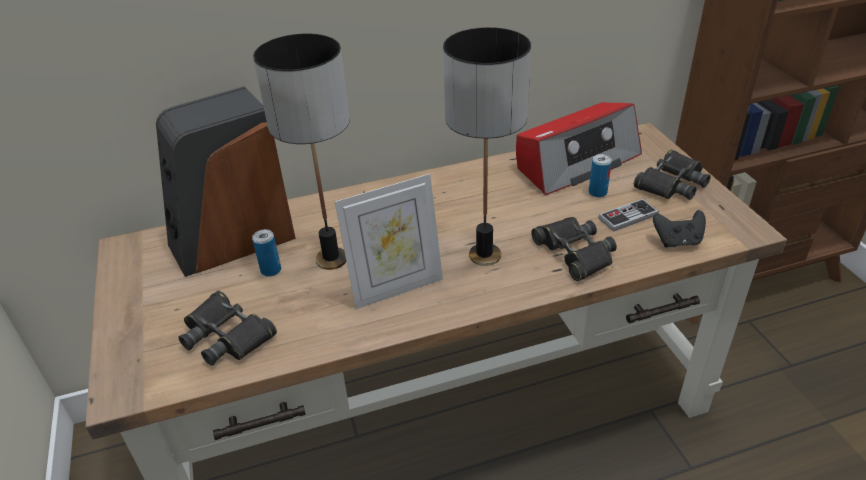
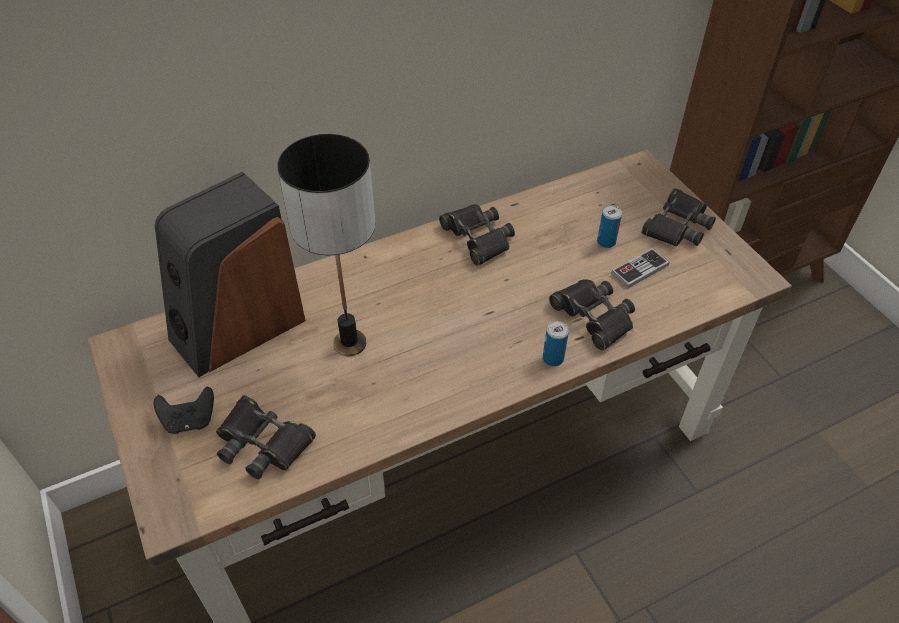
camera: 10 degrees left, 10 degrees up
(271, 270) = (289, 361): can -> can (553, 358)
(396, 287) = (424, 372): picture frame -> none
(473, 183) = (477, 238): none -> black binoculars
(484, 255) = (505, 326): table lamp -> none
(576, 162) = (579, 205): radio -> none
(677, 241) = (690, 296): black game controller -> black game controller (190, 421)

